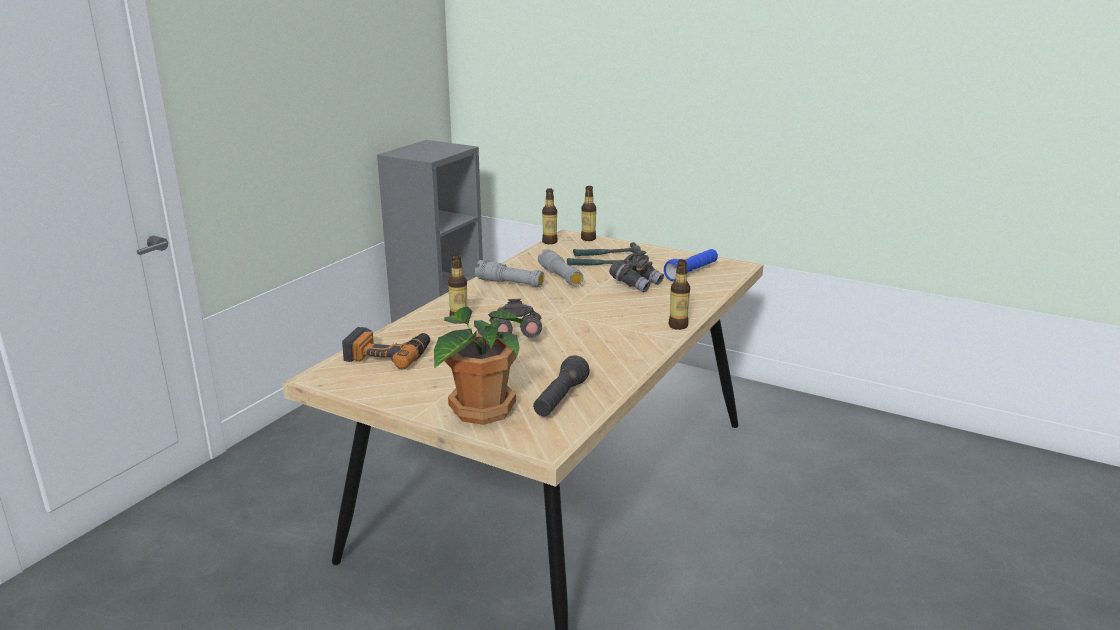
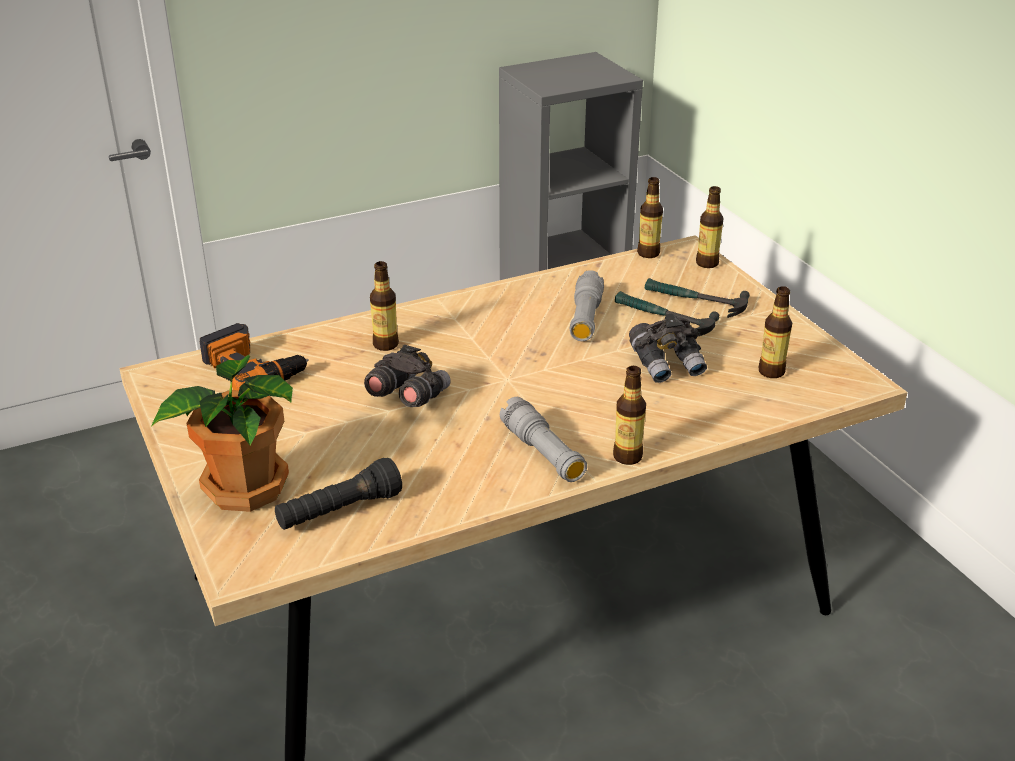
camera: 35 degrees right, 10 degrees up
(510, 283) = (511, 308): grey flashlight -> grey flashlight (543, 453)
(691, 273) = (771, 372): blue flashlight -> bottle

